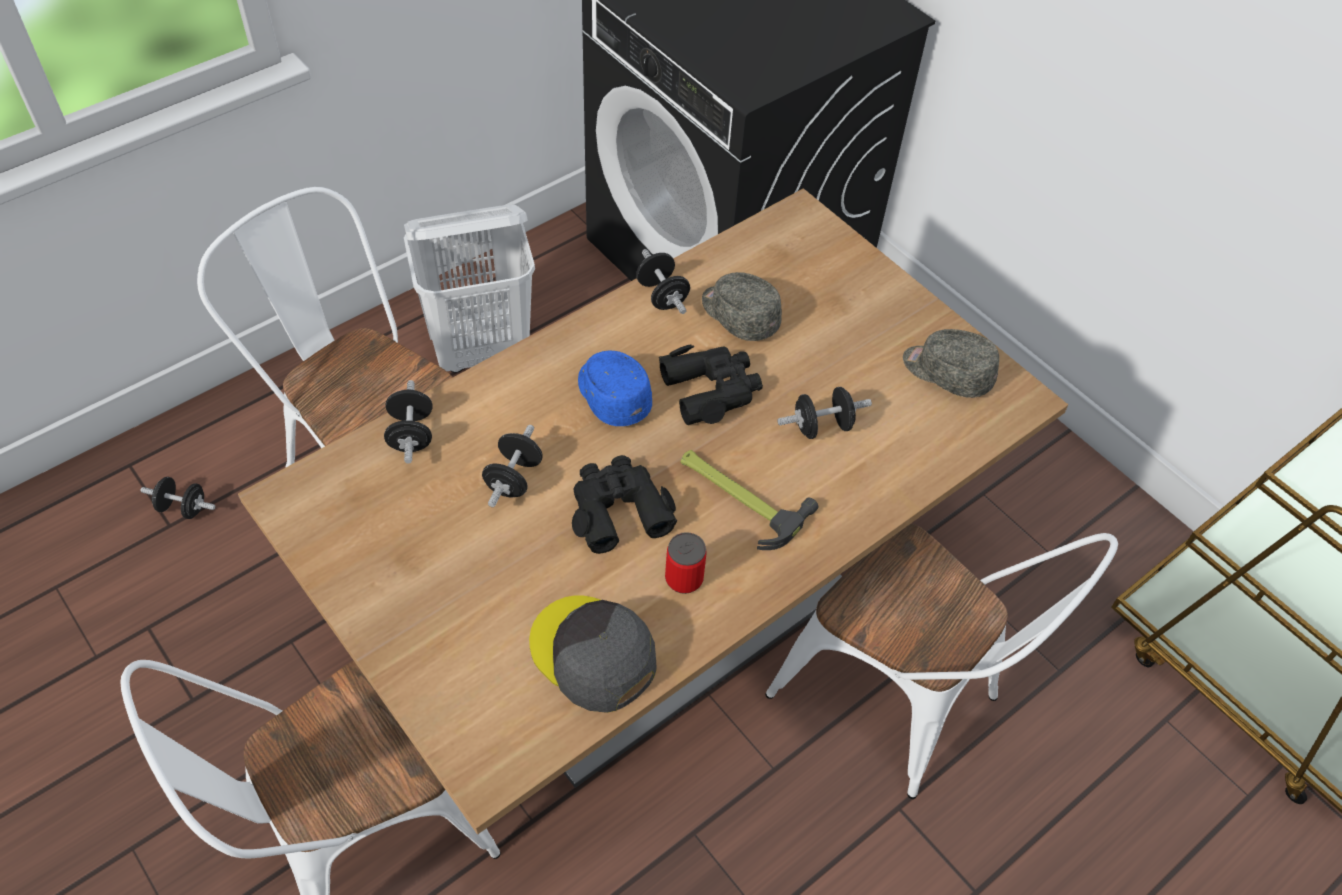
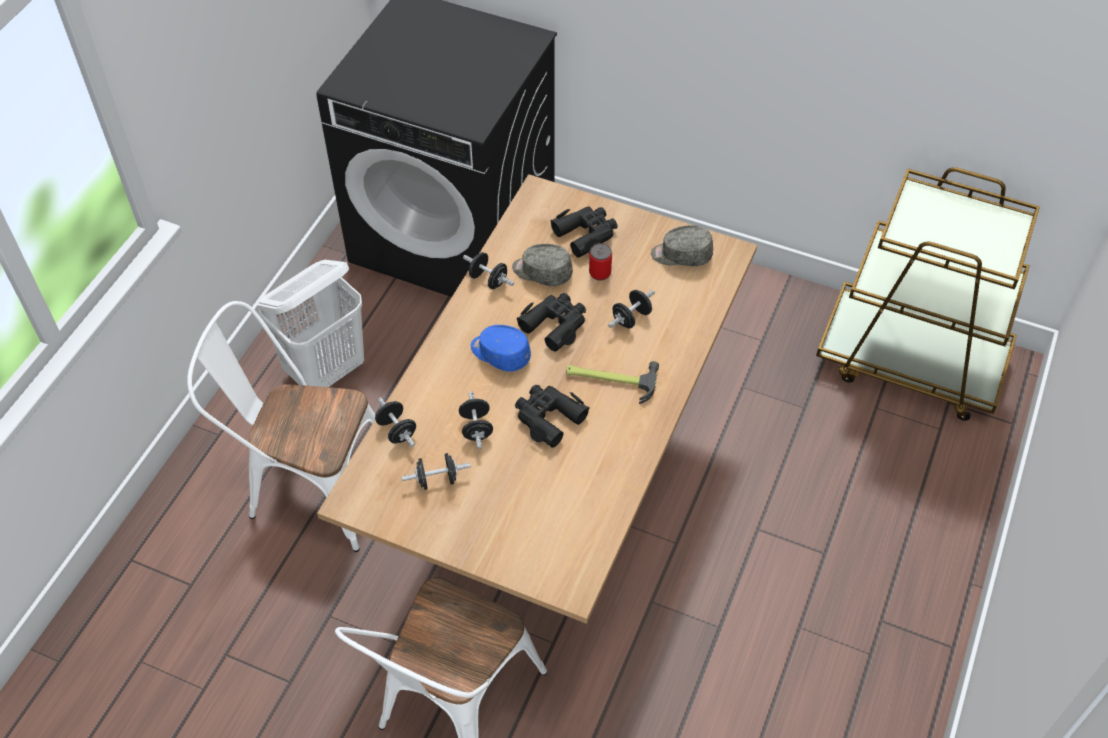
camera: 25 degrees left, 0 degrees up
(183, 508) = (191, 569): black dumbbell -> black dumbbell (437, 479)
(592, 654) = (587, 502): grey cap -> none
(684, 578) = (610, 438): can -> can (600, 273)
(830, 291) = (586, 234): none -> black binoculars
(900, 703) = (726, 469): white chair -> none

